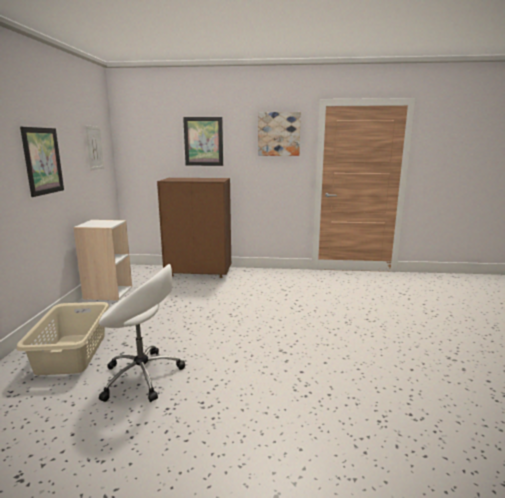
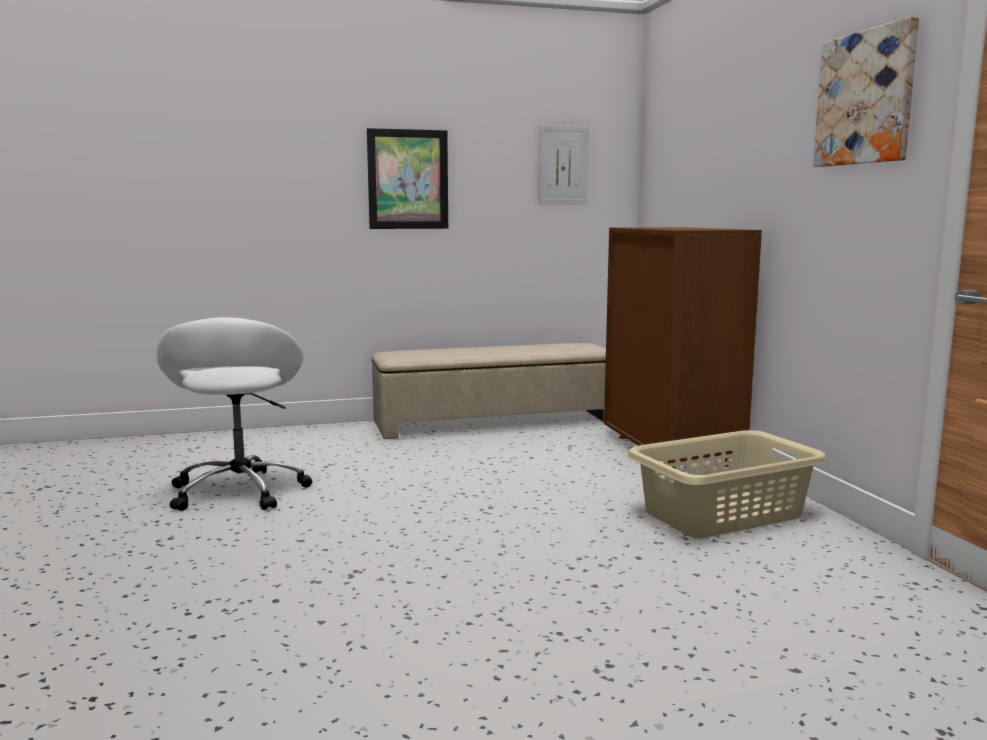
camera: 70 degrees right, 5 degrees down
(73, 353) = (292, 448): beige laundry basket -> beige laundry basket (724, 514)
(108, 292) = (496, 421): bookcase -> beige bench
(203, 141) = (737, 140): picture -> none

